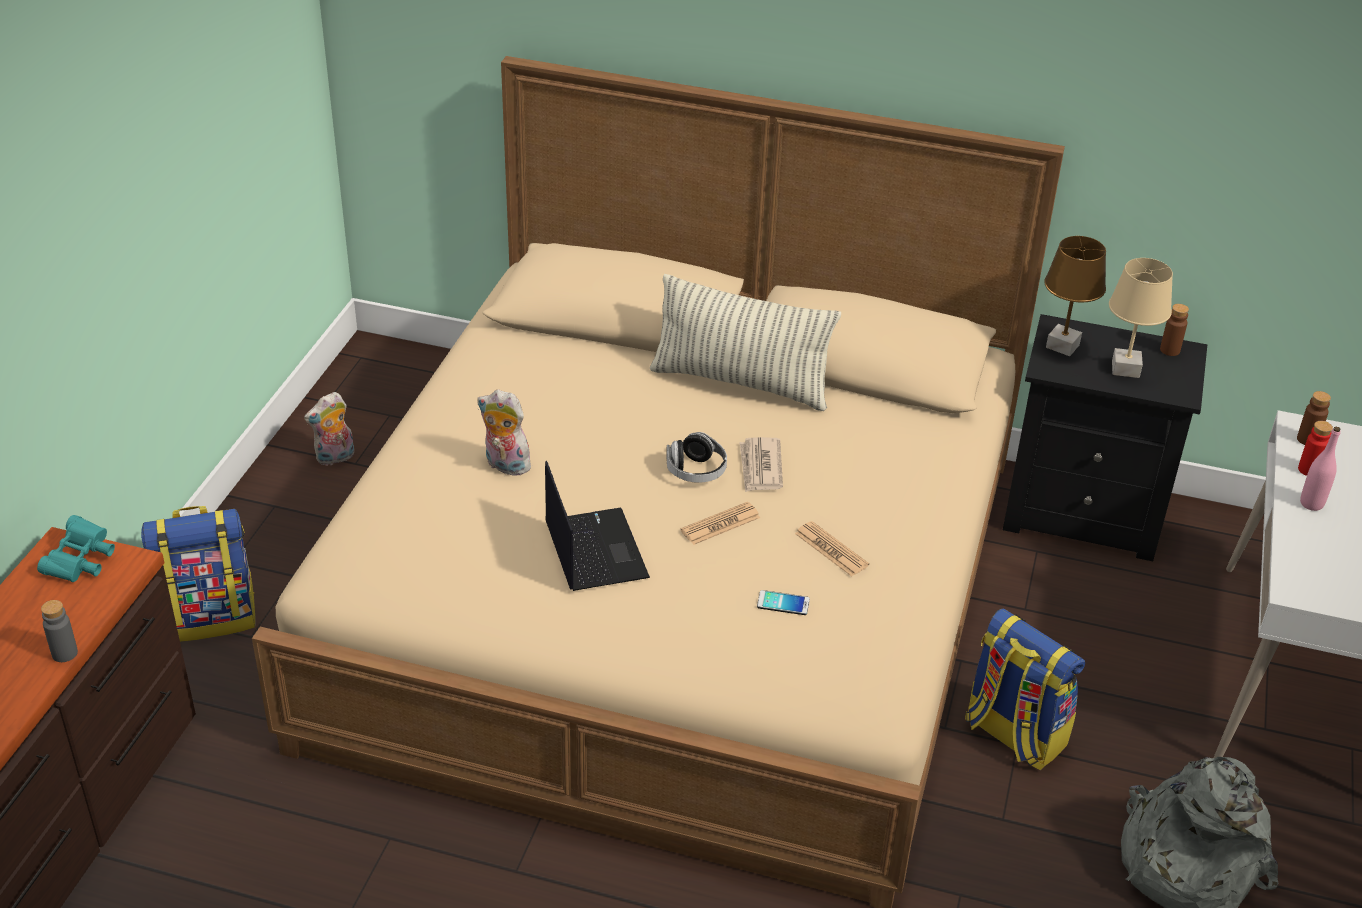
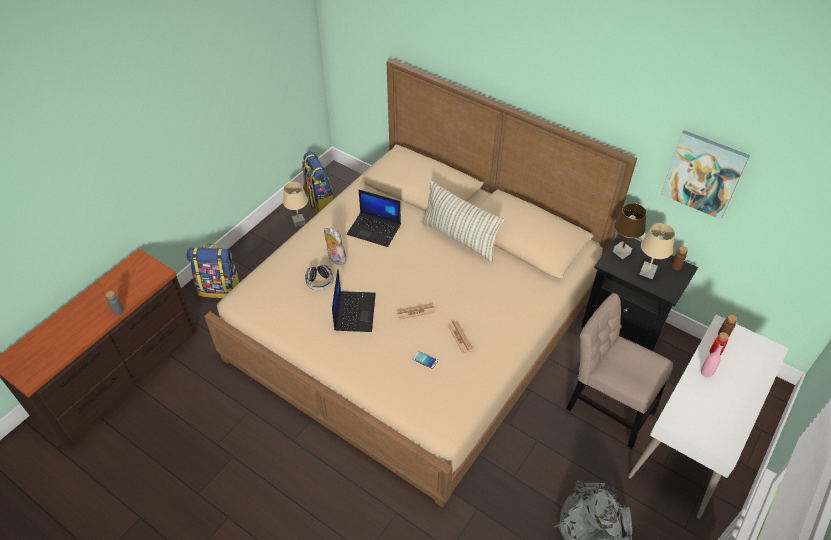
camera: 20 degrees right, 10 degrees up
(81, 562) = (142, 268): turquoise binoculars -> none
(335, 458) = (299, 222): plush toy -> beige table lamp
(561, 399) = (375, 229): none -> laptop
(696, 471) = (417, 281): headphones -> headphones (320, 282)
(760, 467) = (447, 285): newspaper -> none
(1013, 734) = (538, 435): backpack -> backpack (318, 200)
(1115, 654) = (606, 406): none -> beige chair
(1196, 148) = (703, 174): none -> picture

